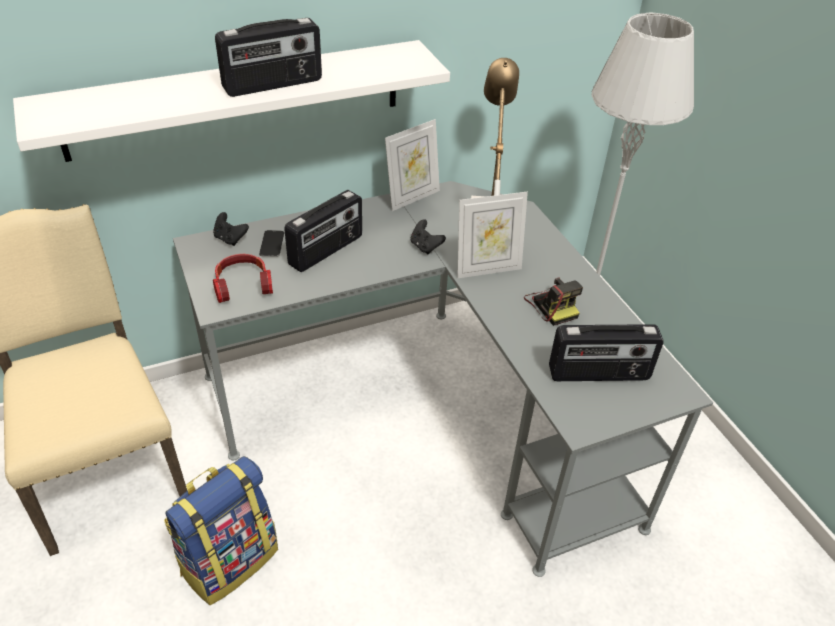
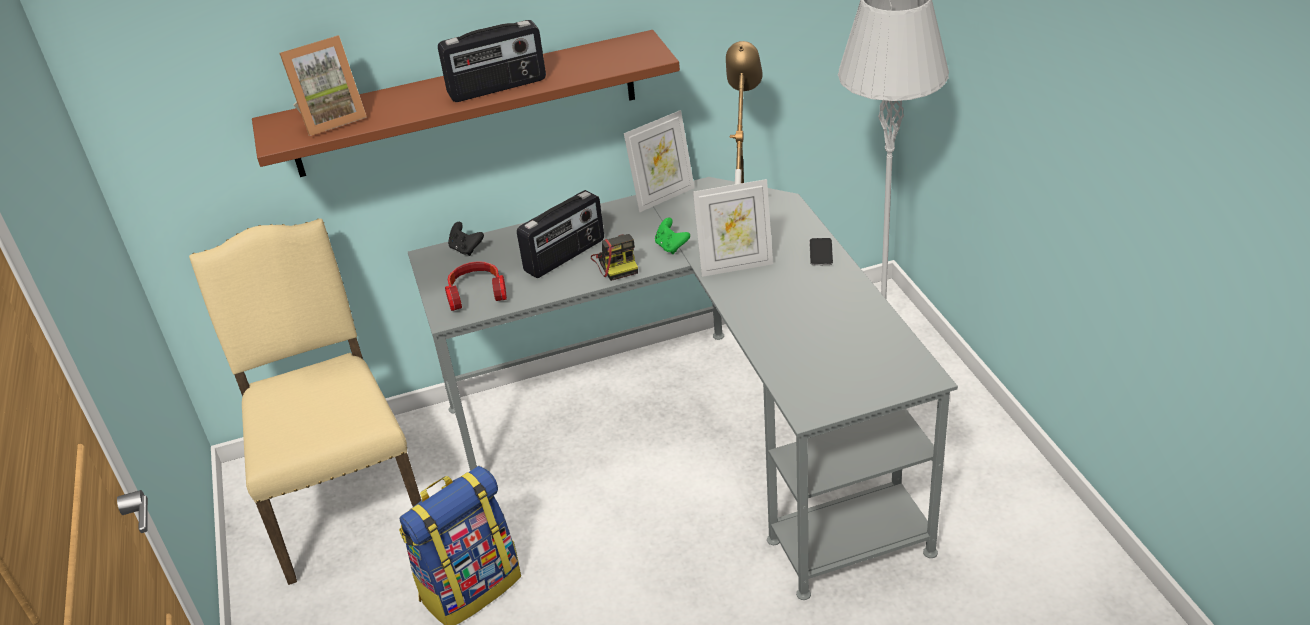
camera: 10 degrees right, 5 degrees down
(99, 105) = (331, 119): none -> picture frame
(236, 99) = (465, 104): white shelf -> brown shelf
(272, 244) = (509, 252): phone -> phone (821, 252)
(425, 247) = (671, 247): black game controller -> green game controller
(551, 305) = (800, 299): camera -> camera (617, 263)
(599, 374) = (838, 363): radio -> none

